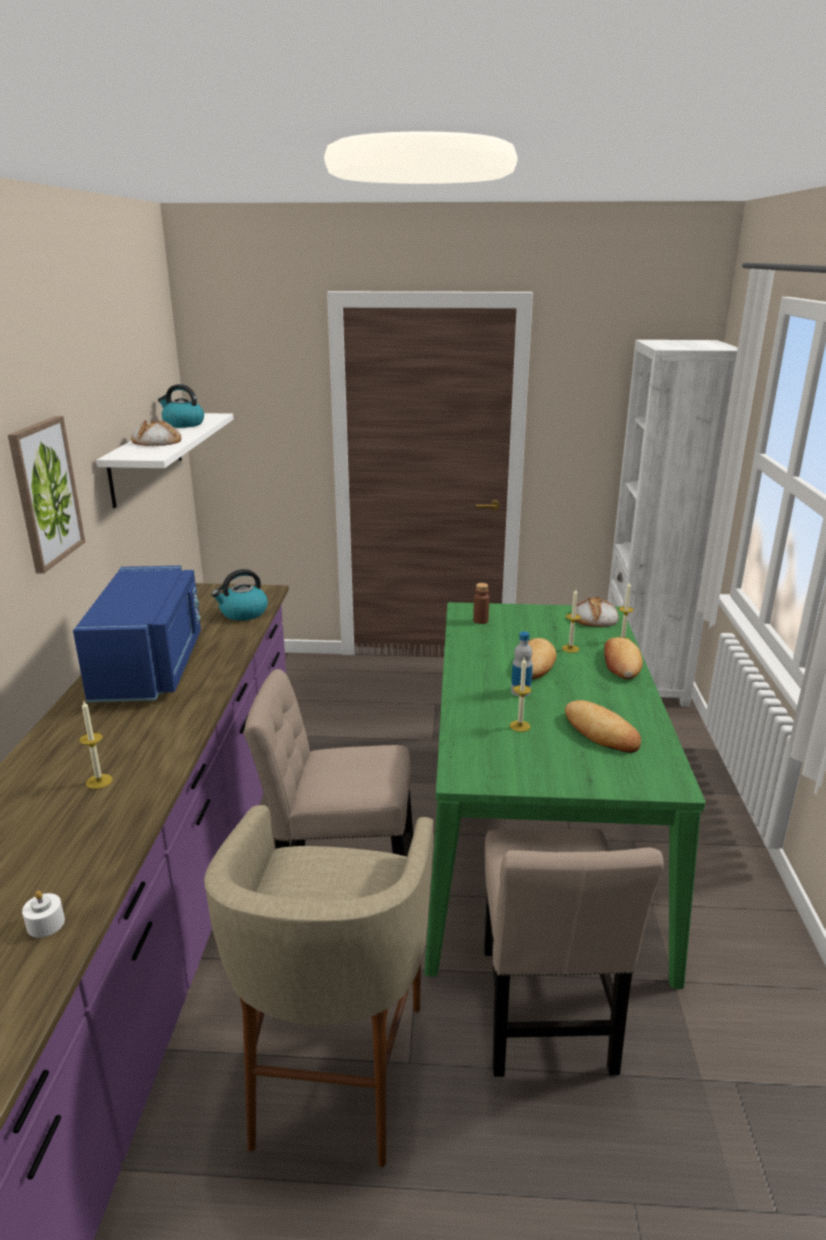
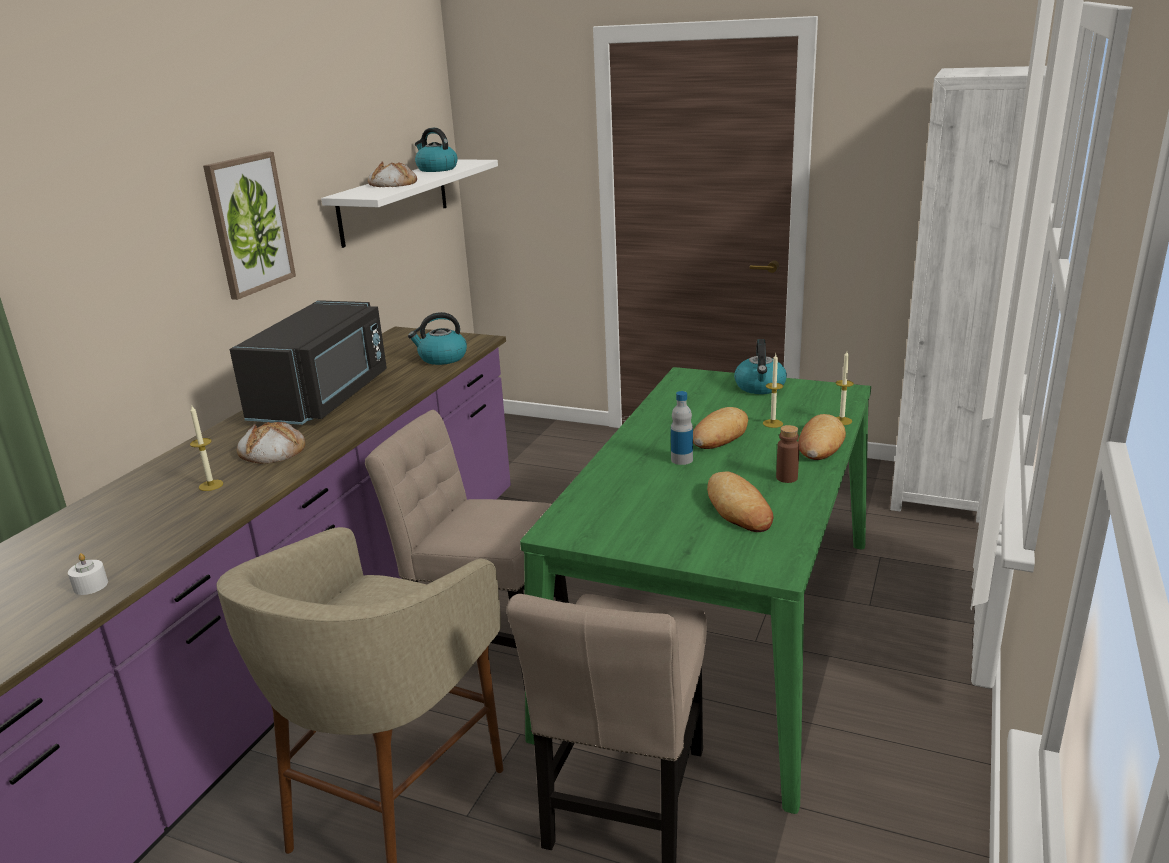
camera: 20 degrees right, 0 degrees up
(151, 667) = (324, 398): blue microwave -> black microwave
(480, 621) = (694, 388): brown bottle -> brown bottle (786, 478)
(520, 726) = (653, 492): candle -> none
(535, 615) = (760, 387): none -> kettle
(594, 618) = (827, 395): bread -> bread (271, 450)

